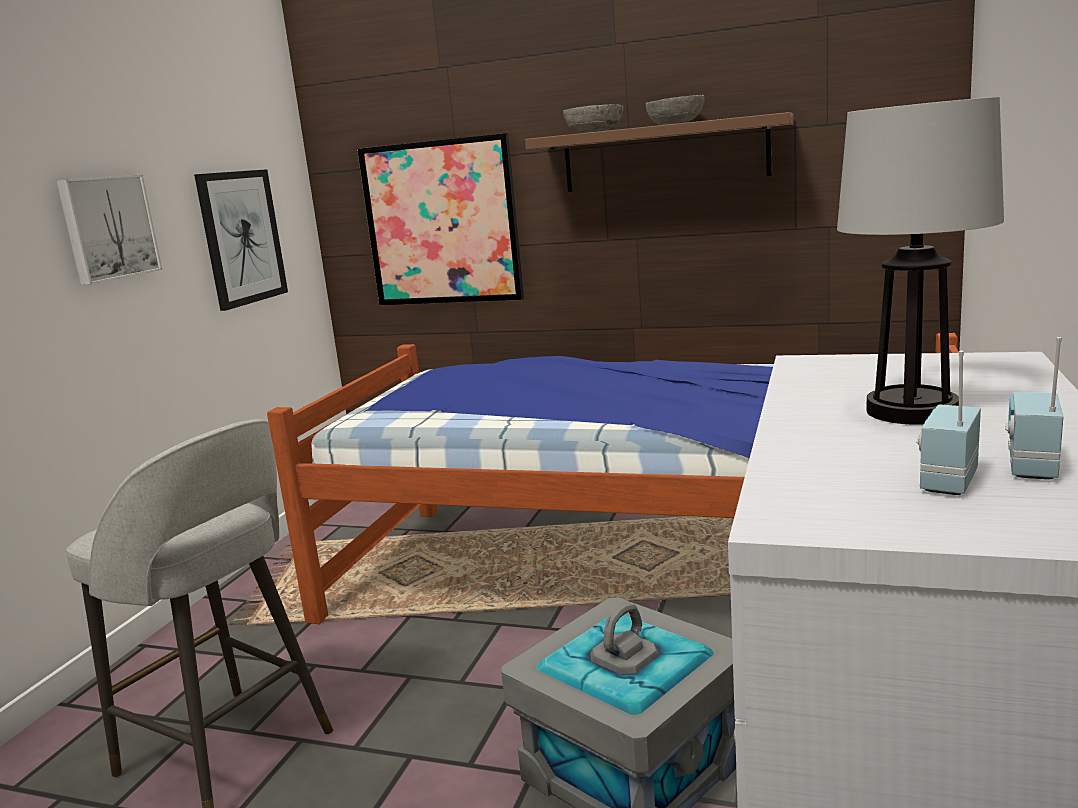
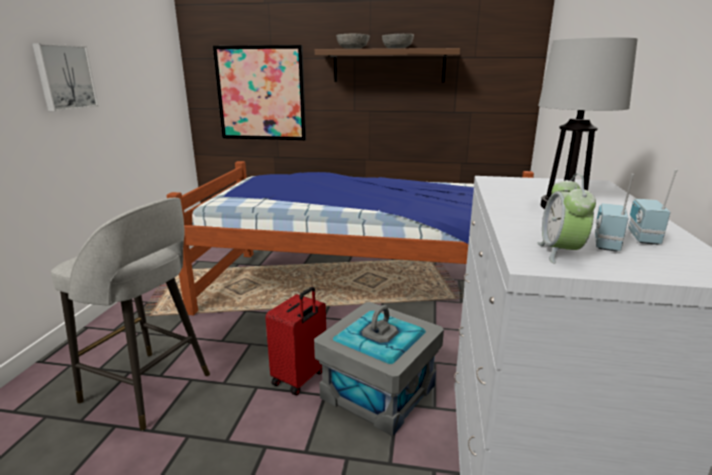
camera: 10 degrees left, 5 degrees up
(241, 237) = (144, 92): picture -> none
(490, 741) = (300, 378): none -> red suitcase
(846, 500) = (560, 253): none -> alarm clock

